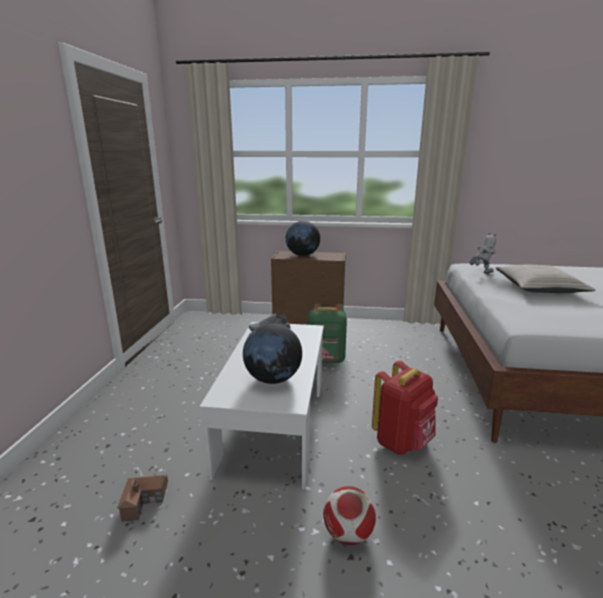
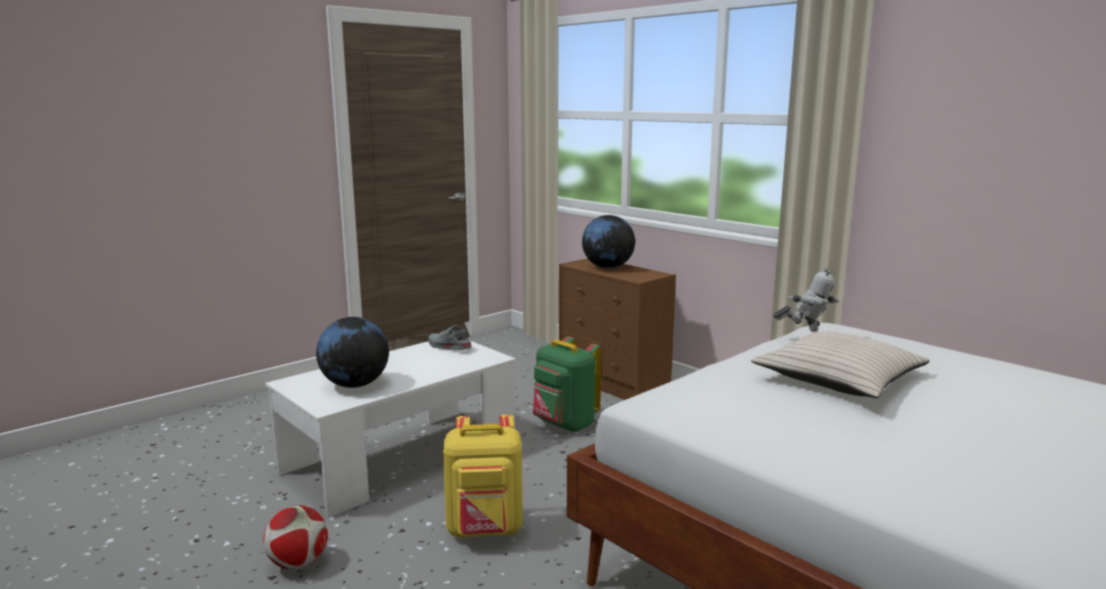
camera: 40 degrees right, 5 degrees down
(145, 500) = (220, 465): toy house -> none
(402, 442) = (485, 531): red backpack -> yellow backpack

